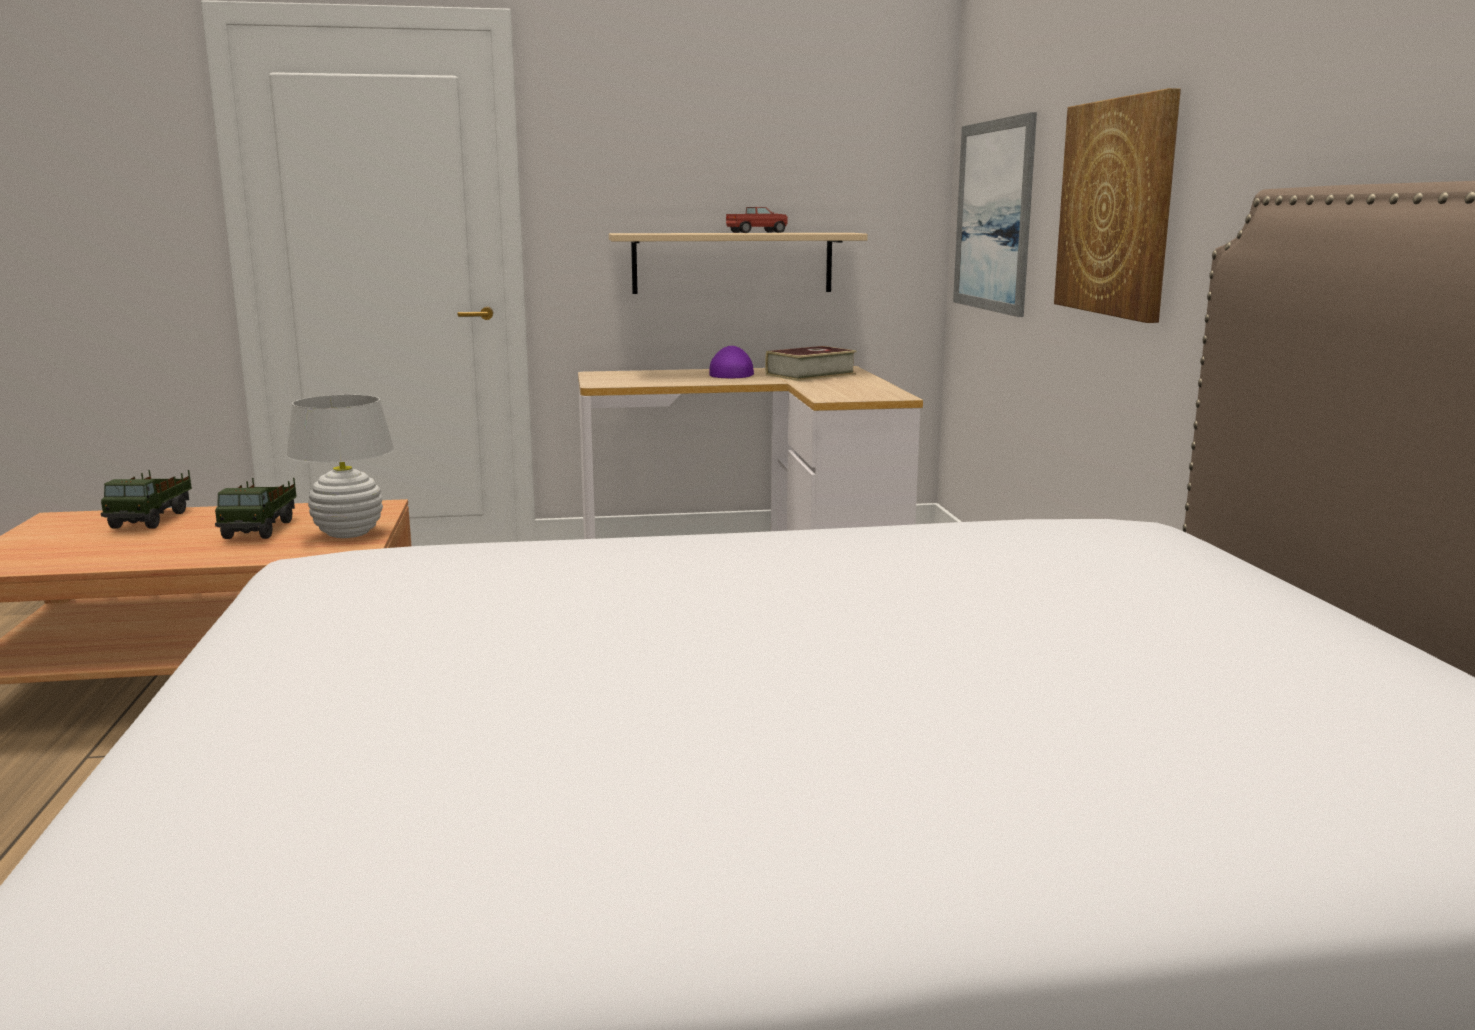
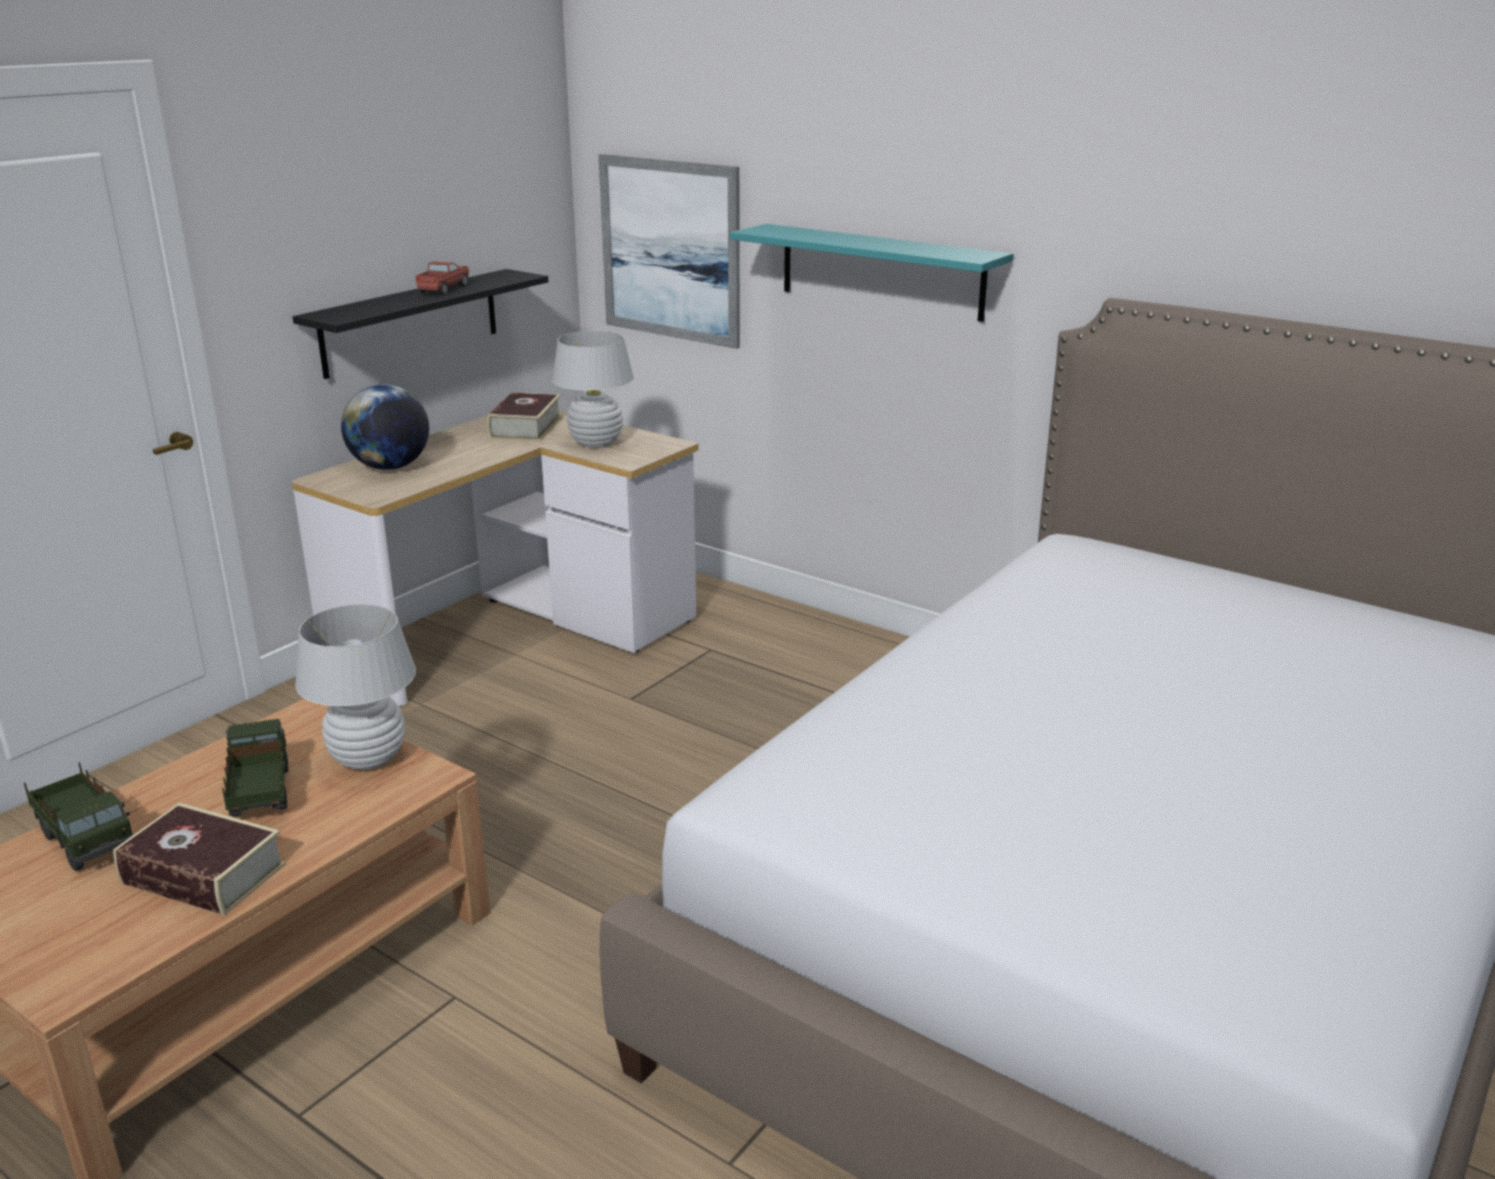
camera: 45 degrees left, 10 degrees up
(144, 550) = (203, 874): none -> book
(260, 529) = (260, 794): toy truck -> toy truck turned 150 degrees counterclockwise
(655, 375) = (390, 467): none -> globe
(732, 263) = (411, 322): beige shelf -> black shelf
(732, 374) = (455, 444): purple cap -> none
(835, 387) = (596, 443): none -> white table lamp
(1116, 208) = (881, 271): picture -> turquoise shelf

